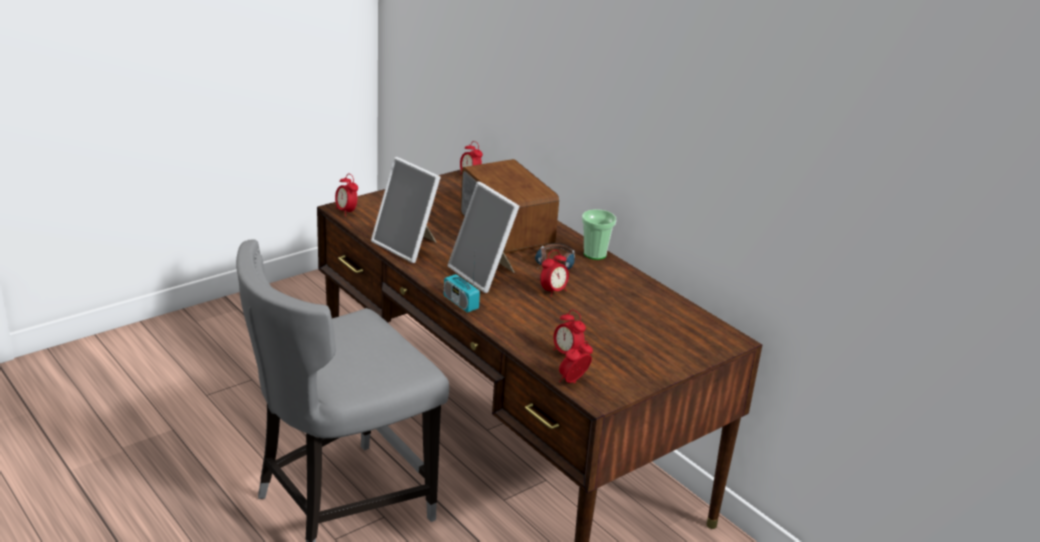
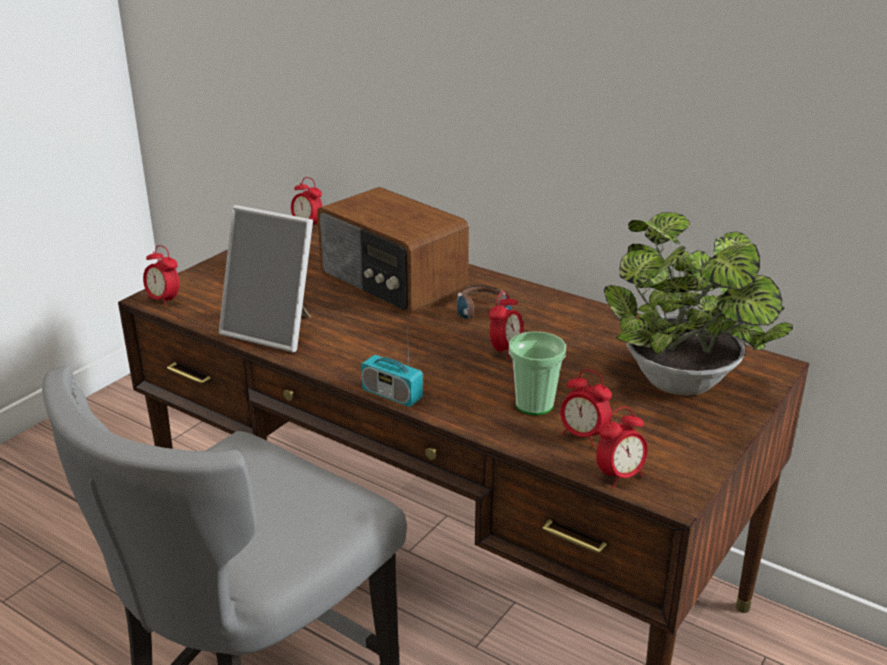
camera: 15 degrees left, 0 degrees up
(484, 274) = (400, 347): picture frame -> none
(573, 381) = (619, 476): alarm clock -> alarm clock turned 150 degrees counterclockwise
(595, 254) = (524, 291): cup -> cup (534, 404)
(659, 339) = (685, 386): none -> potted plant

